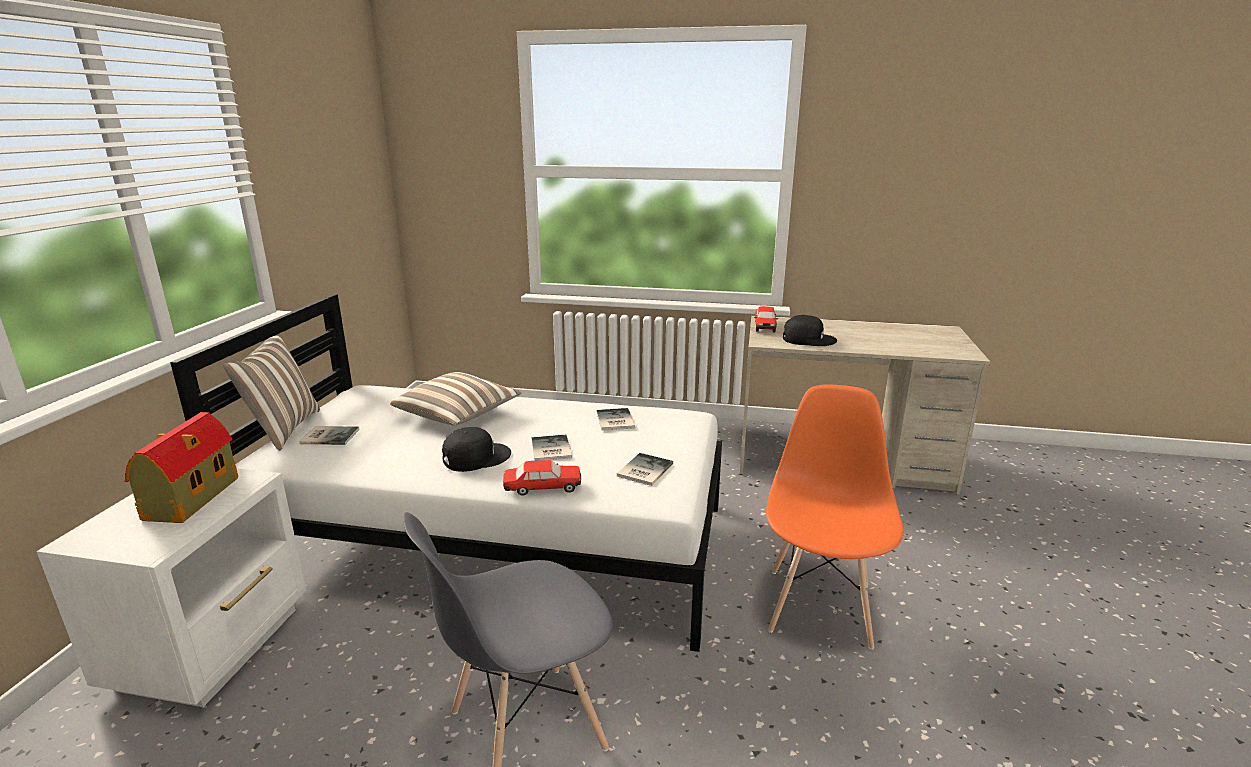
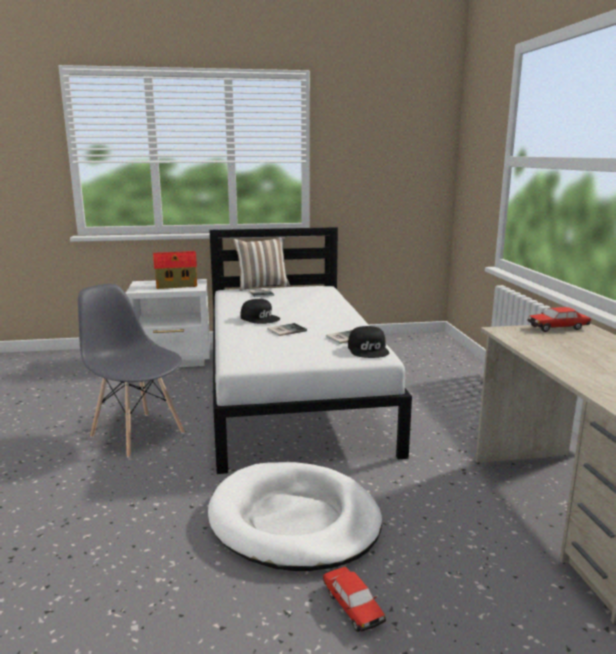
camera: 70 degrees right, 5 degrees down
(459, 416) = (310, 307): pillow -> none
(542, 487) = (235, 335): toy car -> toy car (352, 606)
(643, 470) = (276, 353): book -> none
(808, 339) = (546, 344): black cap -> black cap (369, 350)
(820, 606) = (294, 521): orange chair -> white dog bed

